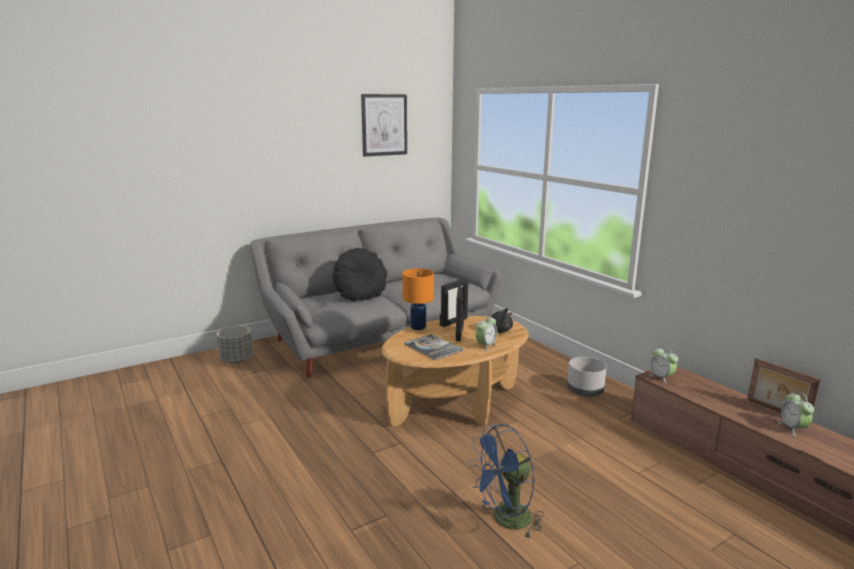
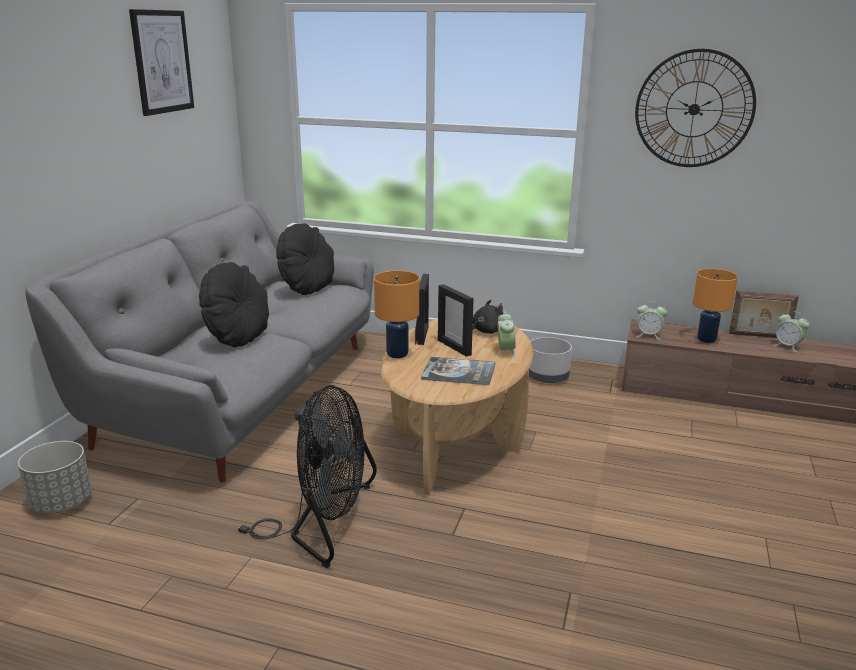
camera: 40 degrees left, 5 degrees up
(320, 415) = (321, 523): none -> black fan
(443, 281) = (307, 290): none -> black pillow
(505, 521) = (669, 534): blue fan -> none
(713, 397) = (707, 339): none -> orange table lamp
(731, 178) = (694, 109): none -> wall clock

